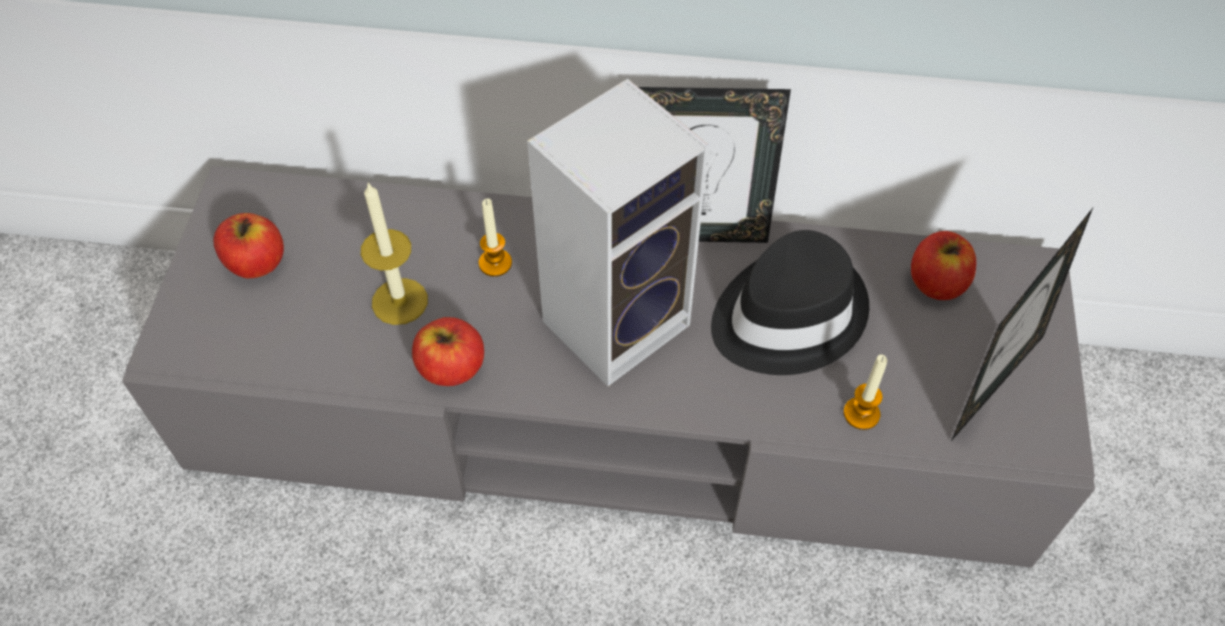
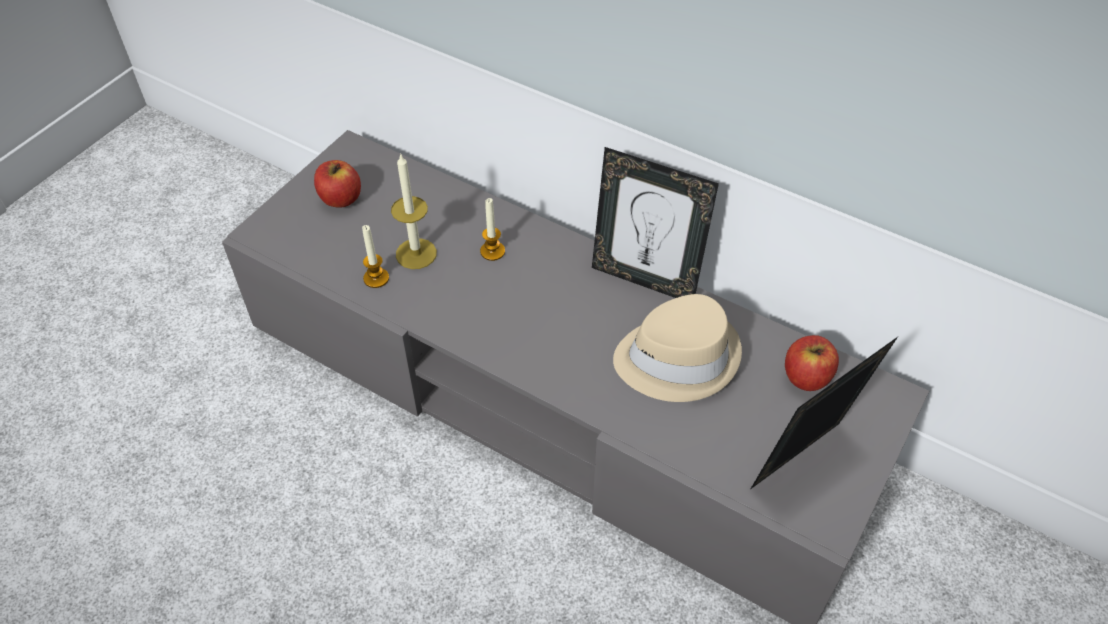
camera: 25 degrees right, 5 degrees down
(451, 367) = (425, 307): apple -> none
(618, 318) = (555, 317): speaker -> none
(786, 315) = (677, 358): black hat -> beige hat
(861, 414) = (692, 444): candle -> candle (376, 278)

